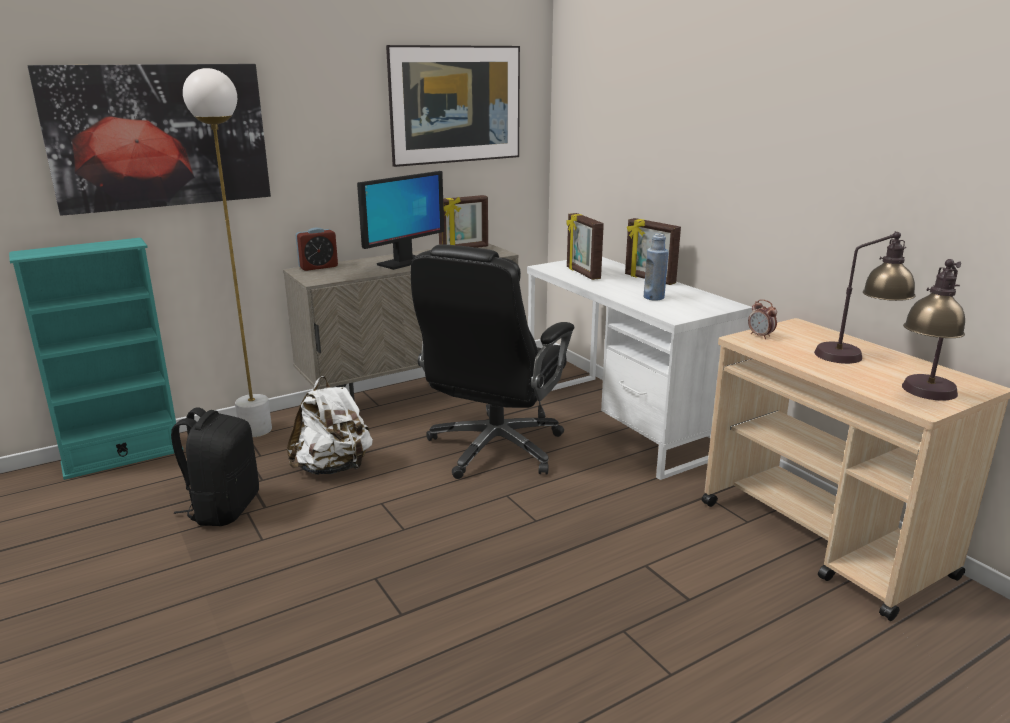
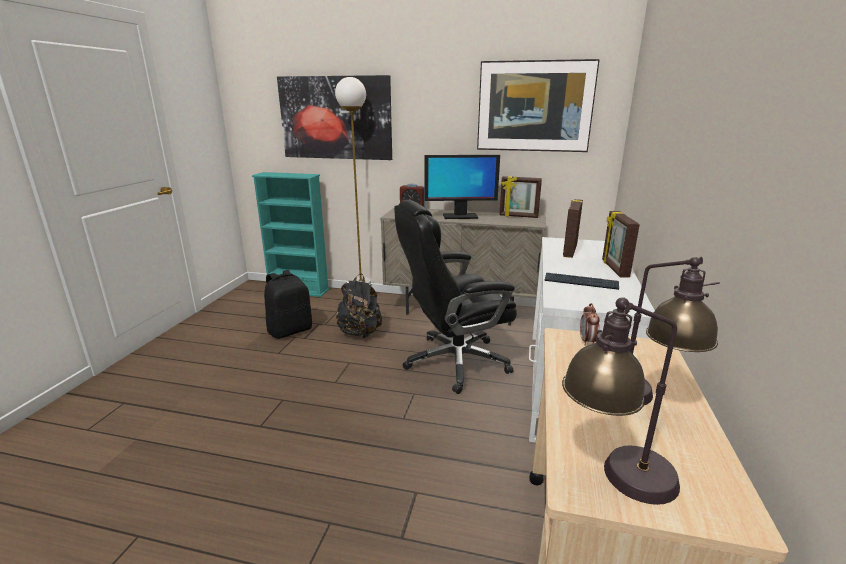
camera: 45 degrees right, 0 degrees up
(333, 468) = (360, 333): white backpack -> black backpack
(653, 297) = (581, 282): blue bottle -> keyboard

